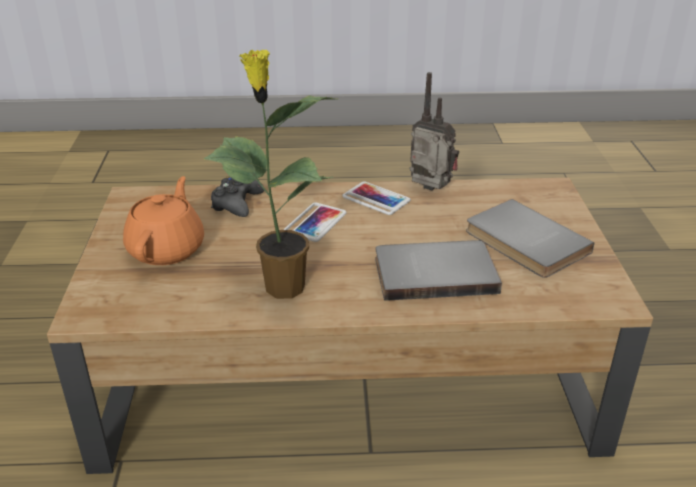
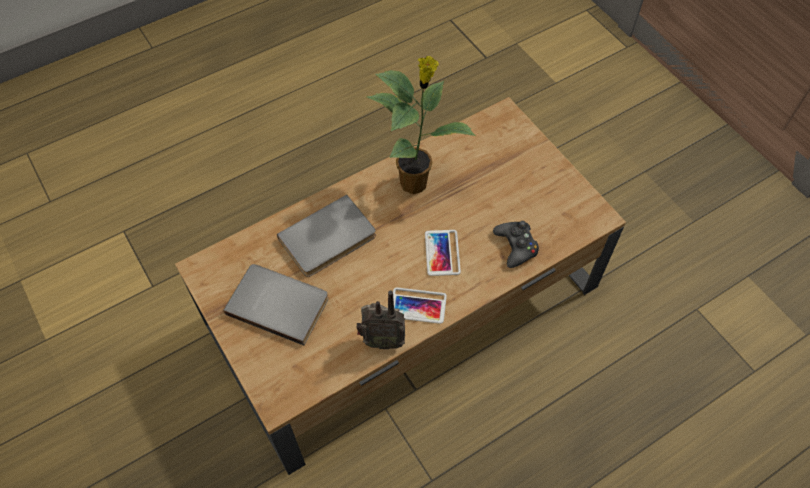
camera: 150 degrees right, 25 degrees up
(167, 249) = (514, 179): orange teapot -> none

